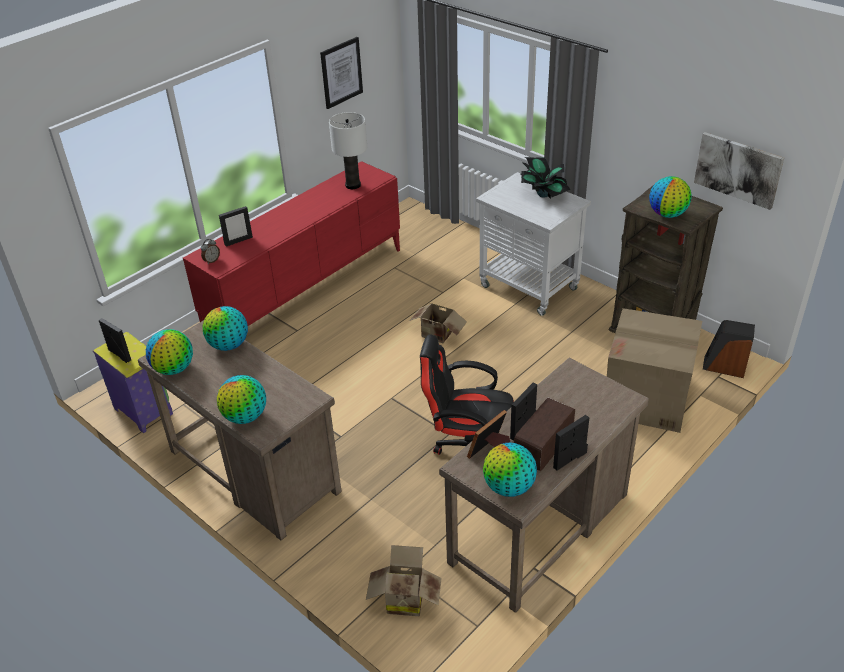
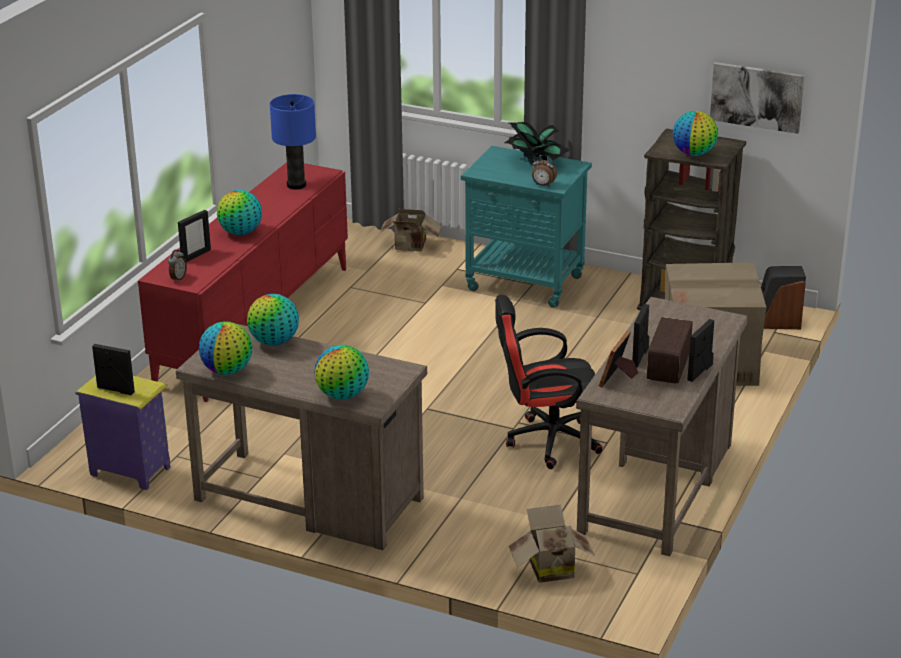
camera: 20 degrees left, 10 degrees down
(341, 72) = (262, 51): picture -> none
(353, 185) = (296, 185): white table lamp -> blue table lamp
(437, 336) = (444, 344): cardboard box -> cardboard box (411, 247)
(509, 487) = (654, 401): globe -> globe (240, 233)
(529, 288) = (526, 284): white cart -> turquoise cart
(537, 218) = (543, 185): none -> alarm clock

